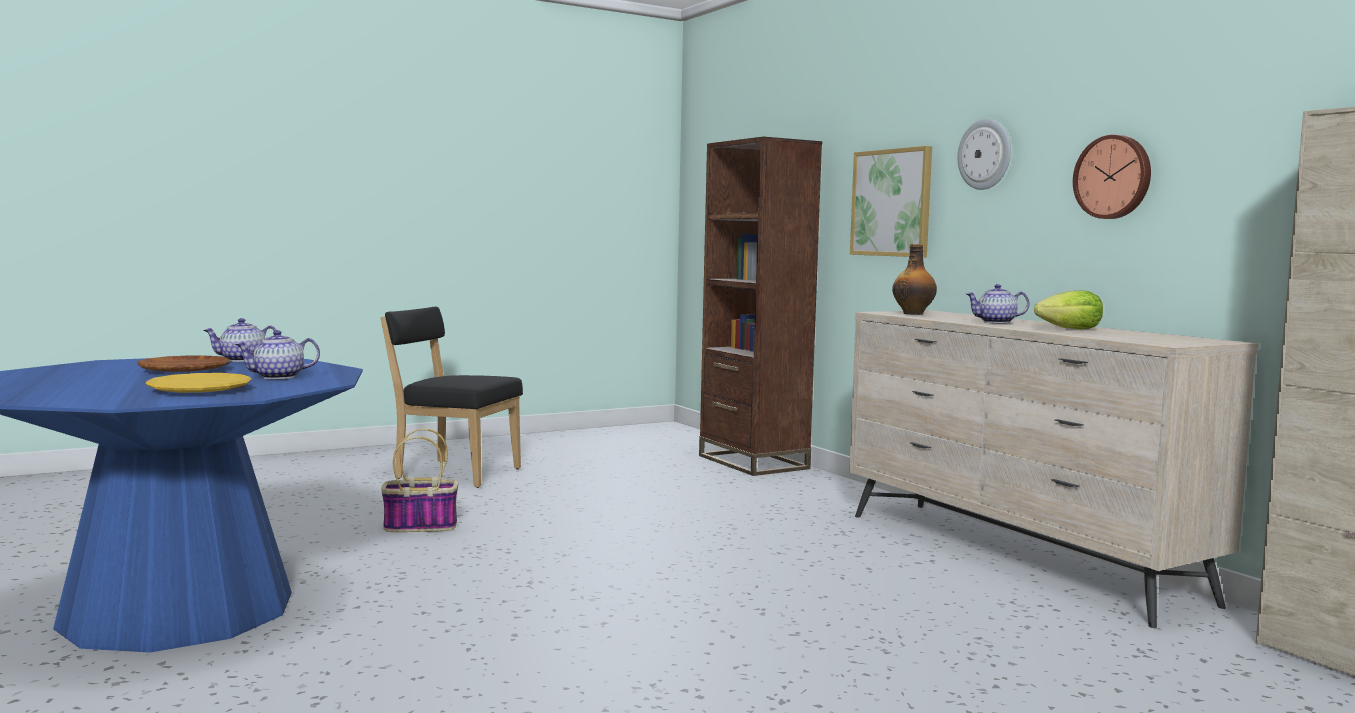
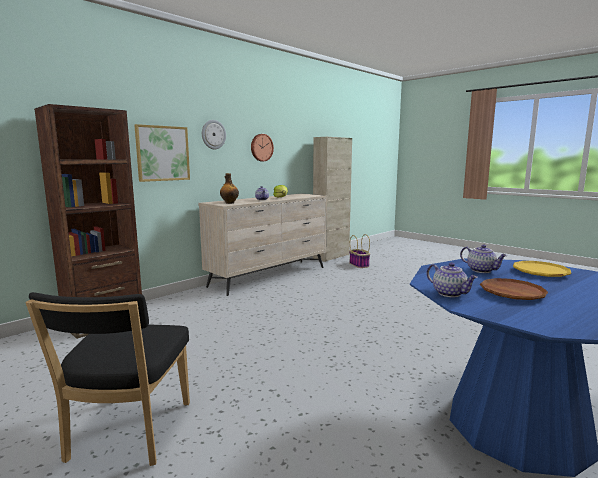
camera: 105 degrees left, 5 degrees up
(419, 526) = (307, 397): basket -> basket (359, 265)

